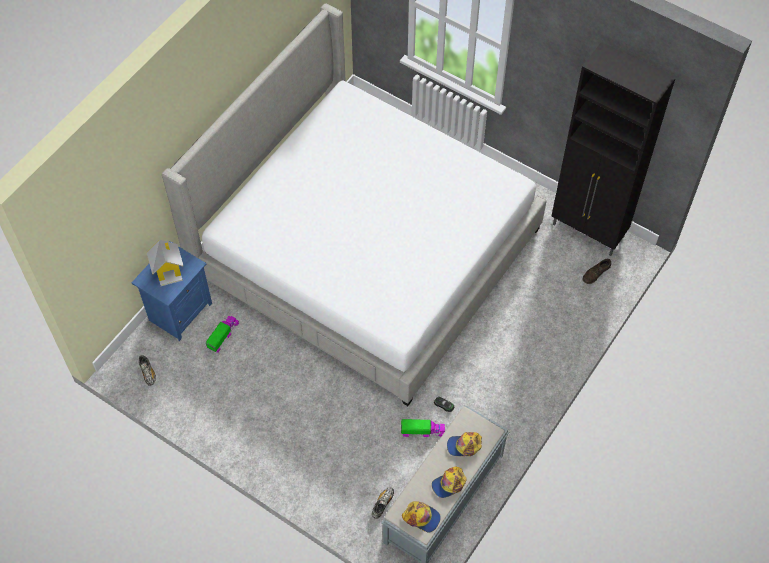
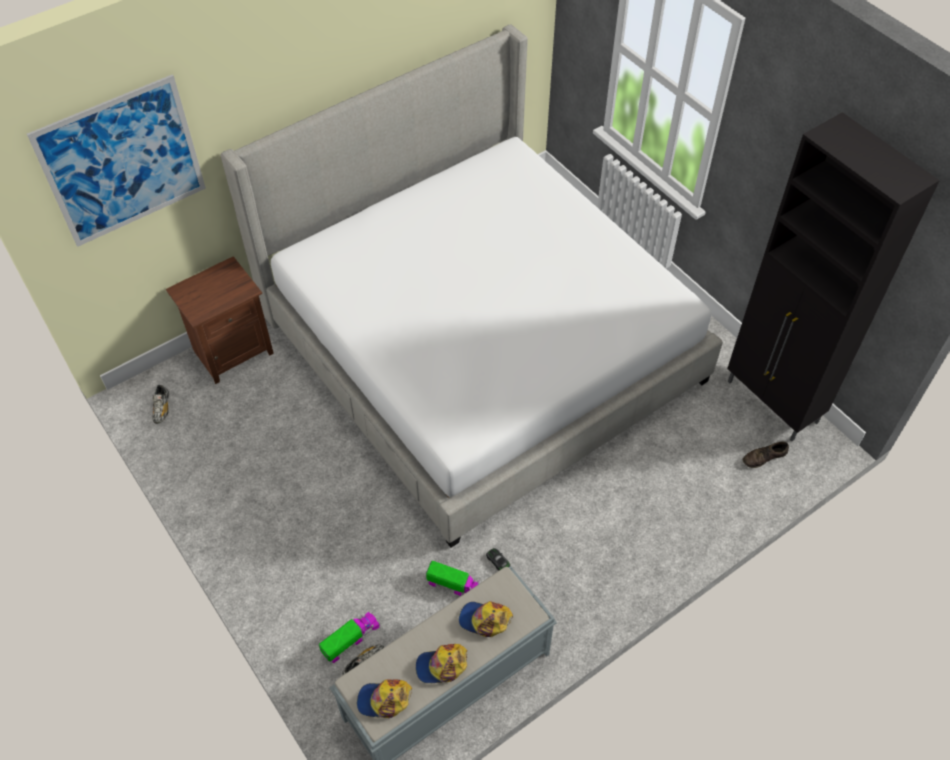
camera: 20 degrees right, 5 degrees down
(106, 206) = (122, 162): none -> picture
(168, 270) = (214, 288): toy house -> none
(179, 311) = (232, 351): blue nightstand -> brown nightstand
(223, 336) = (267, 393): toy truck -> toy truck (350, 639)
(421, 517) = (384, 700): cap -> cap turned 135 degrees clockwise

